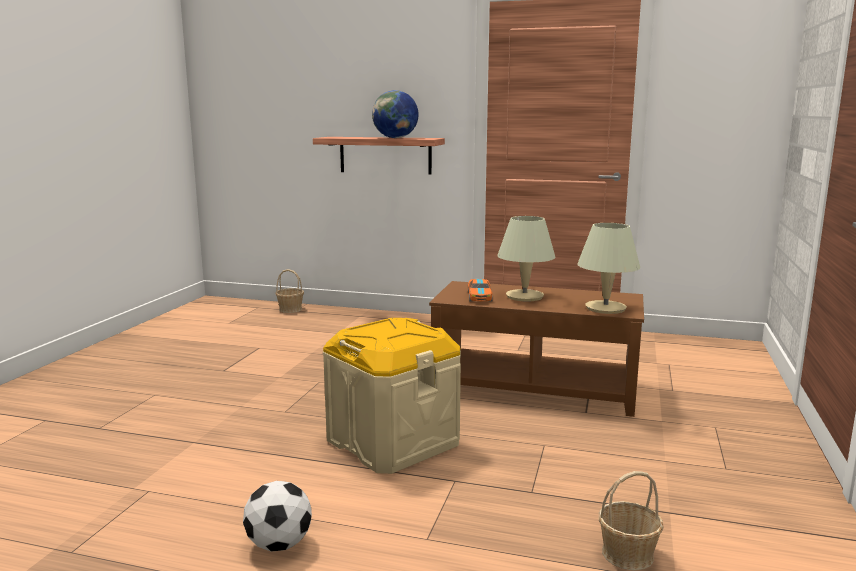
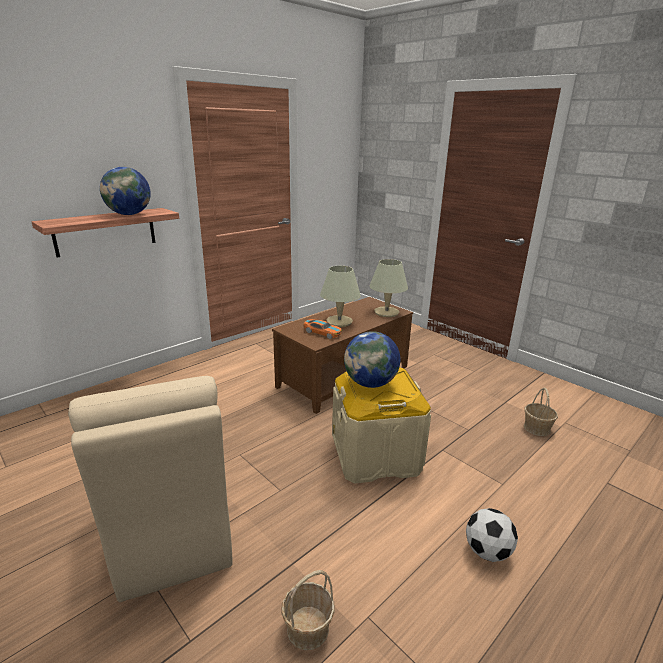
camera: 60 degrees left, 10 degrees up
(197, 390) = (171, 535): none -> beige chair
(290, 309) = (37, 417): basket -> basket (307, 628)
(381, 329) = (370, 383): none -> globe

